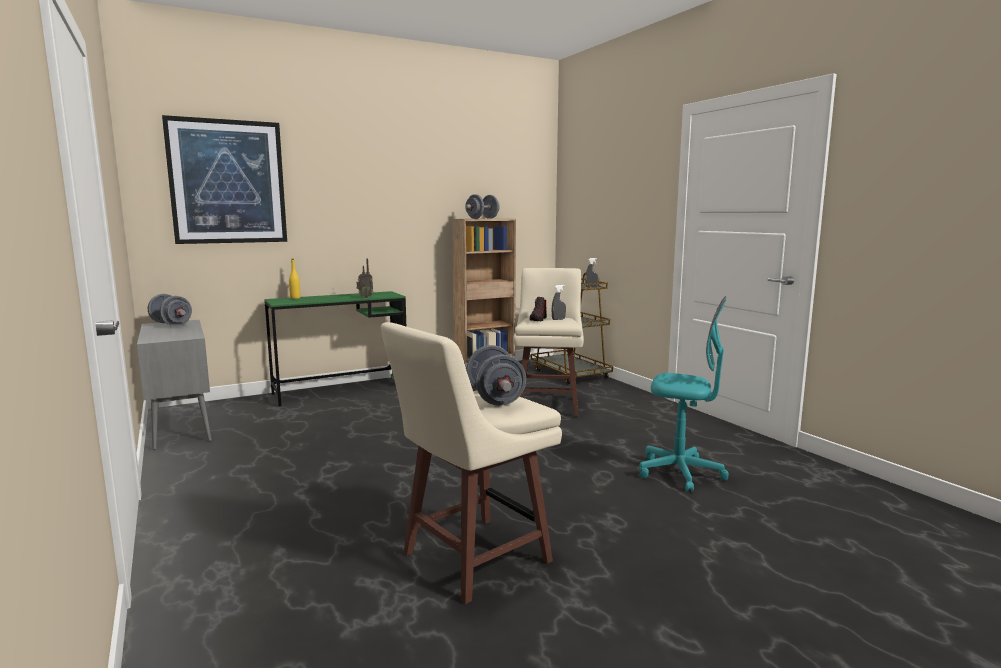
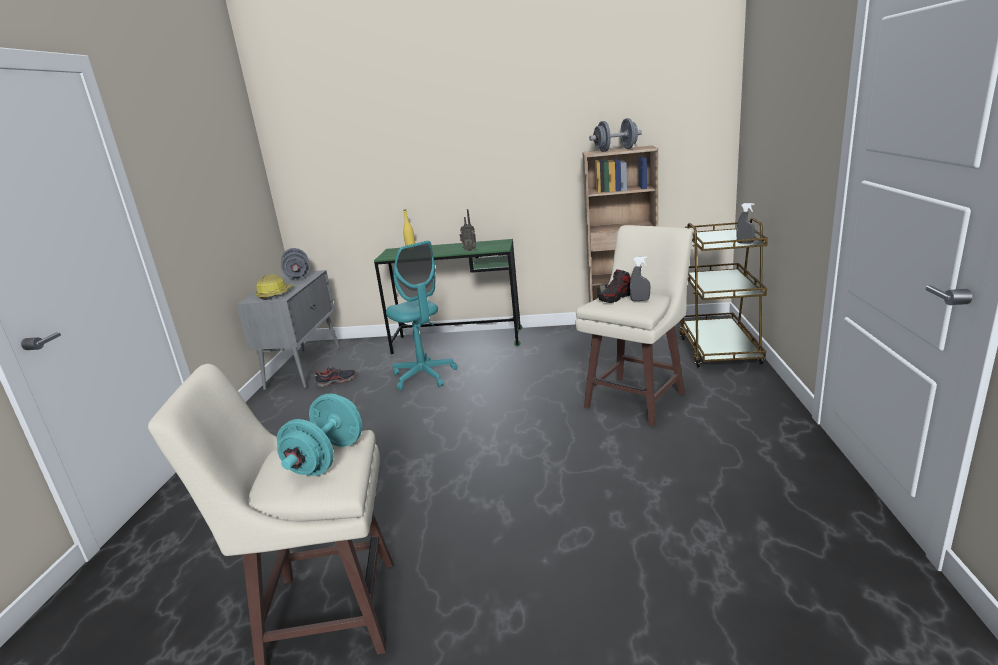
camera: 35 degrees right, 10 degrees up
(176, 335) = (275, 294): none -> hard hat
(228, 182) = (344, 136): picture -> none
(243, 431) = (336, 381): none -> shoe
(495, 398) = (327, 458): grey dumbbell -> turquoise dumbbell
(680, 473) = (683, 564): turquoise office chair -> turquoise office chair (424, 376)

